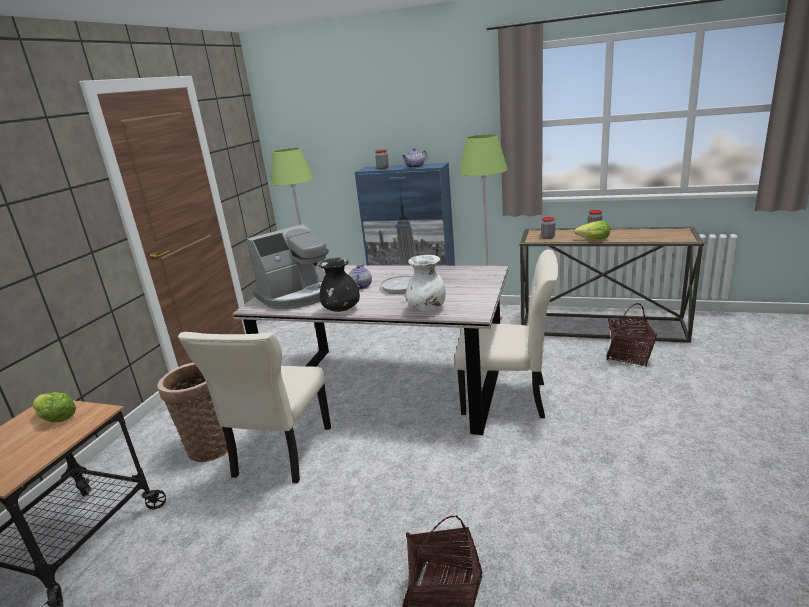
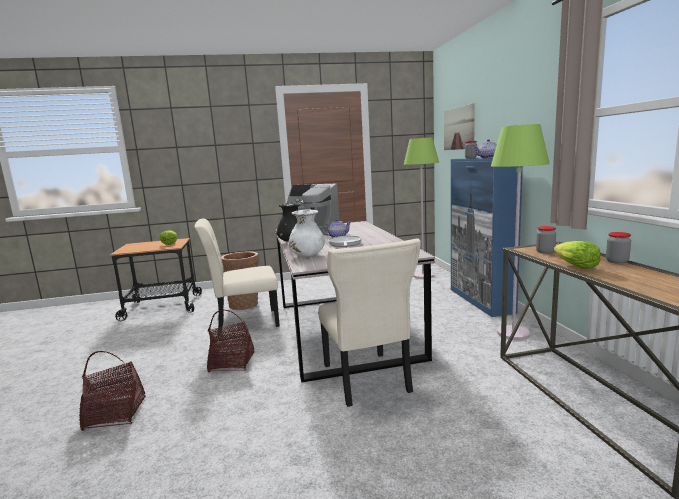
camera: 60 degrees right, 10 degrees down
(323, 134) = (459, 128): none -> picture
(629, 355) = (544, 440): basket -> basket (232, 362)

